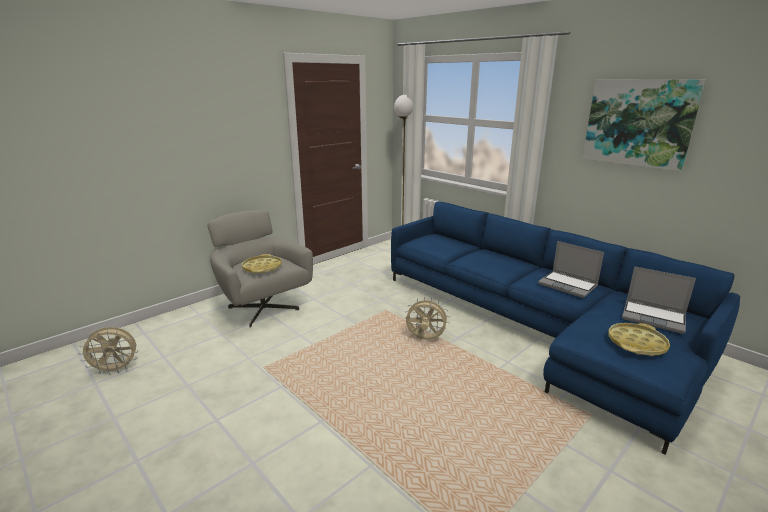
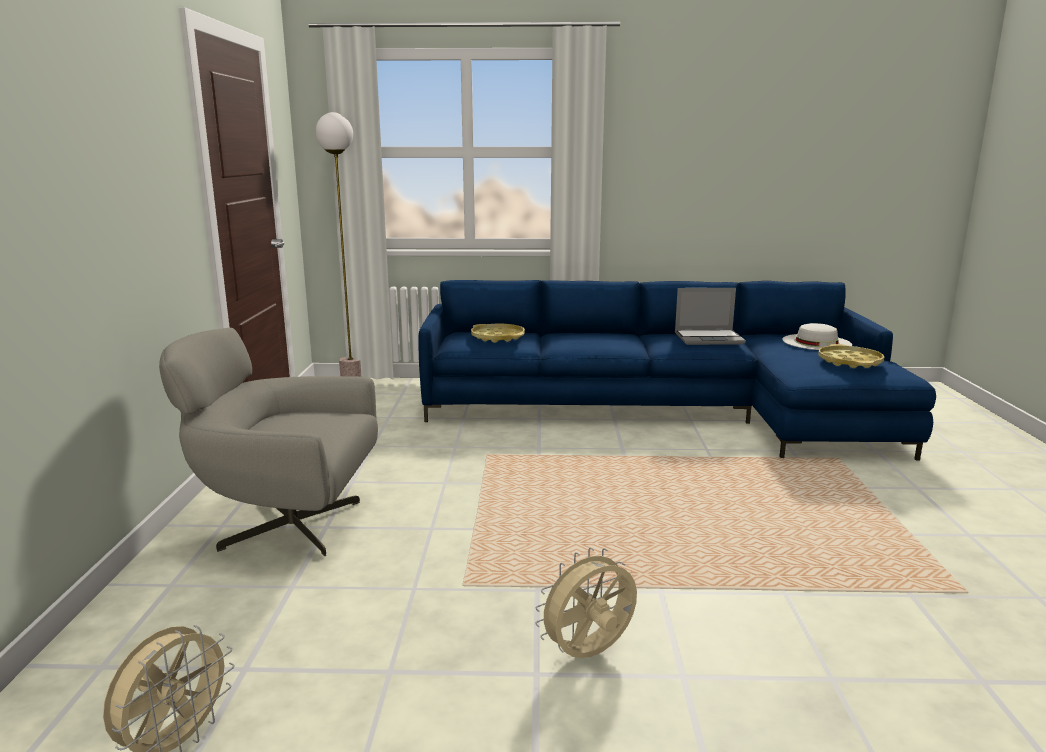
camera: 45 degrees left, 5 degrees down
(262, 267) = (312, 429): yellow tray -> yellow tray (498, 337)
(425, 339) = (594, 464): beige fan -> beige fan (589, 654)
(638, 123) = (707, 137): picture -> none
(654, 317) = (816, 342): laptop -> white hat

